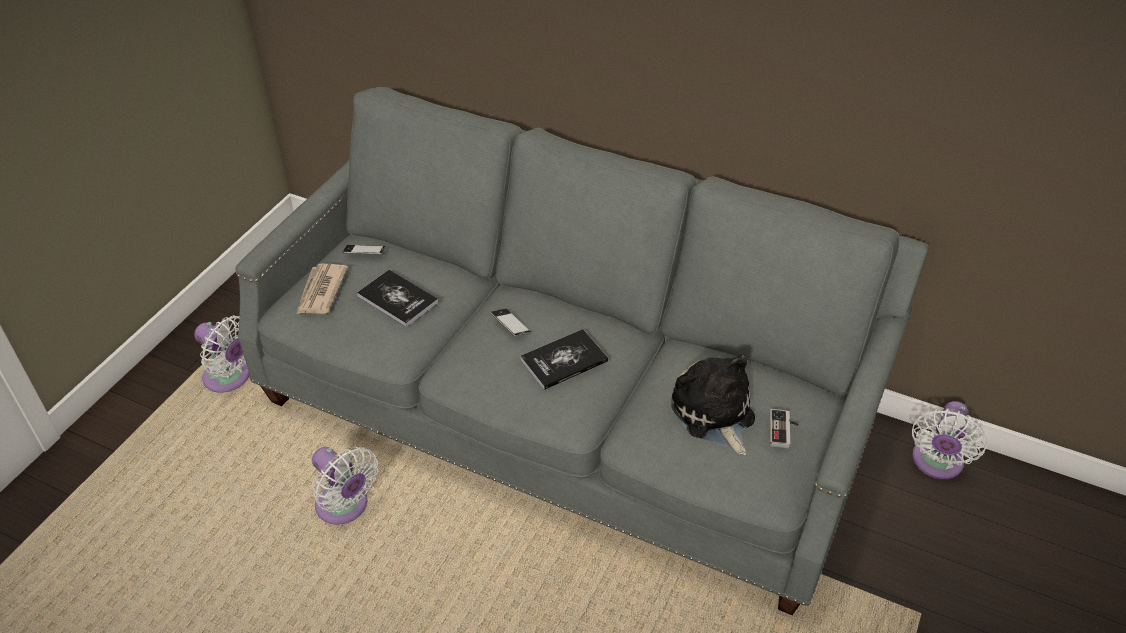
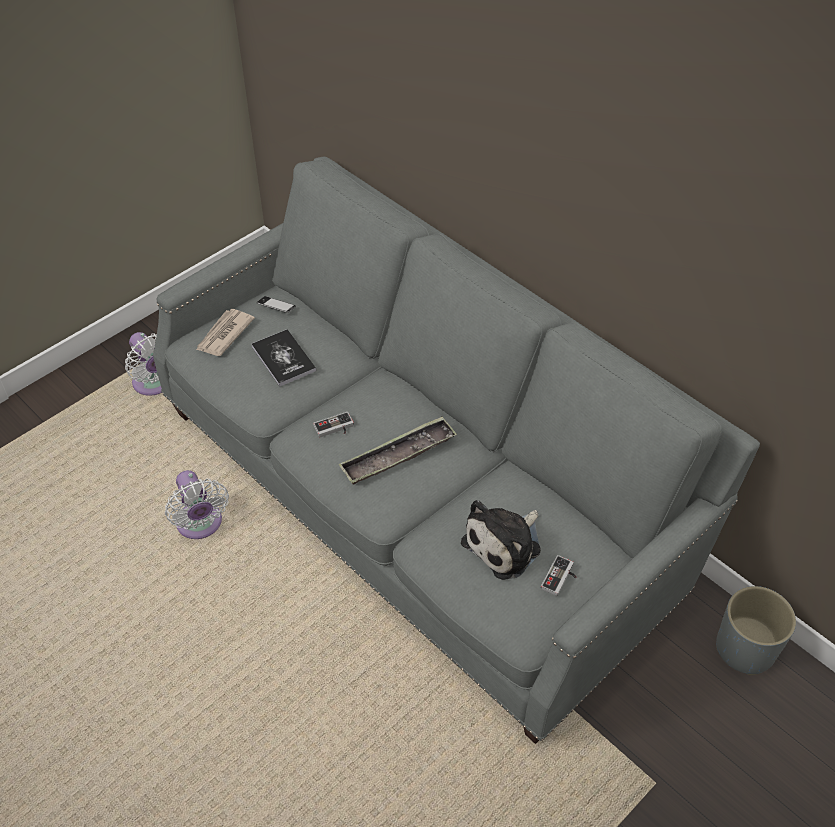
camera: 20 degrees right, 5 degrees up
(486, 352) = (335, 429): none -> game controller
(510, 325) = (367, 409): phone -> none
(564, 360) = (398, 455): book -> tray
(714, 414) = (505, 544): plush toy -> plush toy turned 135 degrees counterclockwise
(936, 463) = (746, 648): white fan -> grey planter

